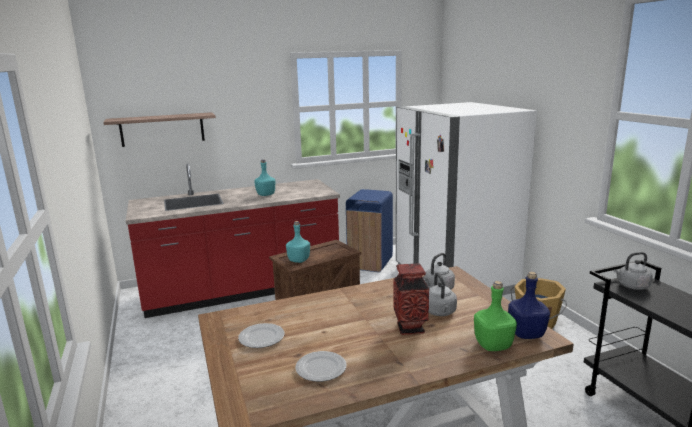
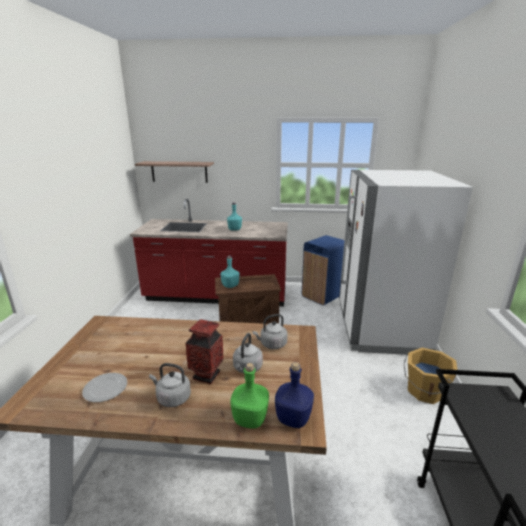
camera: 25 degrees right, 5 degrees up
(261, 338) = (104, 347): plate -> none
(631, 286) = (479, 400): grey kettle -> grey kettle (172, 398)

